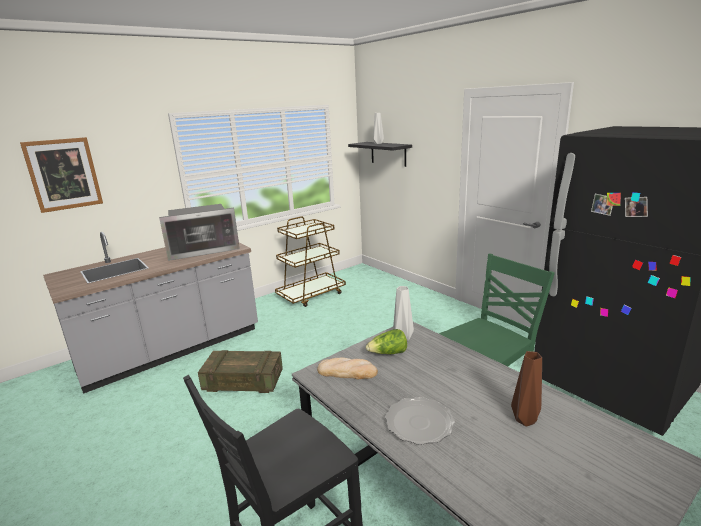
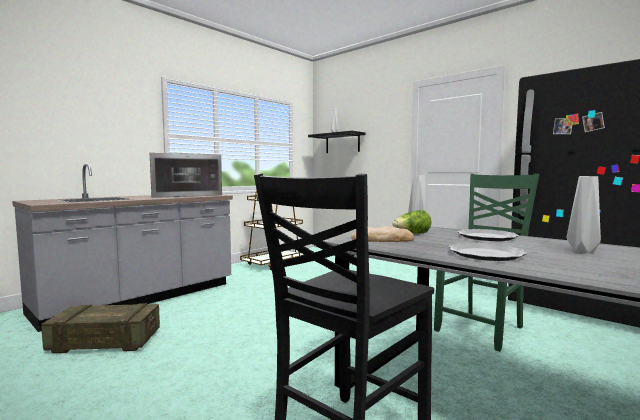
camera: 10 degrees left, 15 degrees down
(63, 174) = (54, 108): picture -> none
(243, 382) = (227, 317): crate -> crate (105, 342)
(458, 369) = (487, 237): none -> plate
(526, 421) = (584, 251): brown vase -> grey vase

